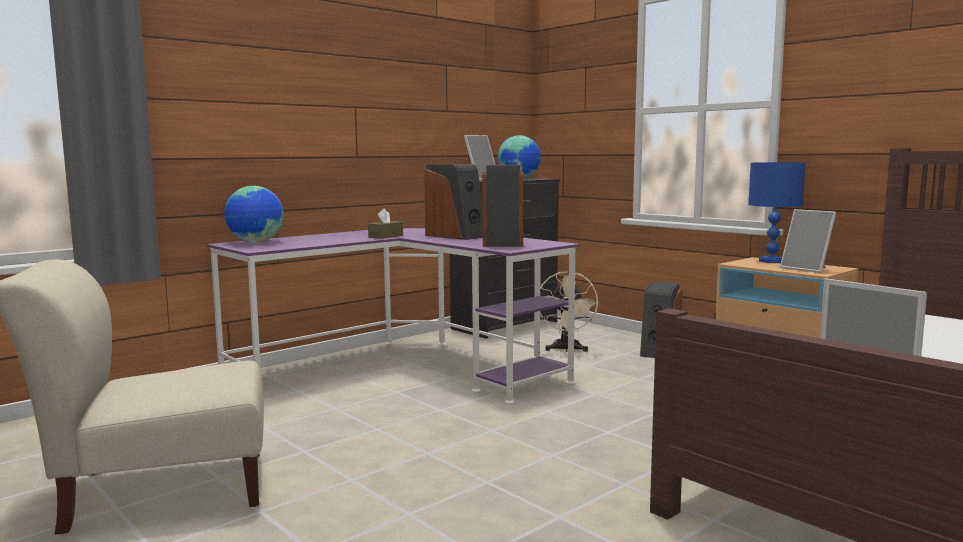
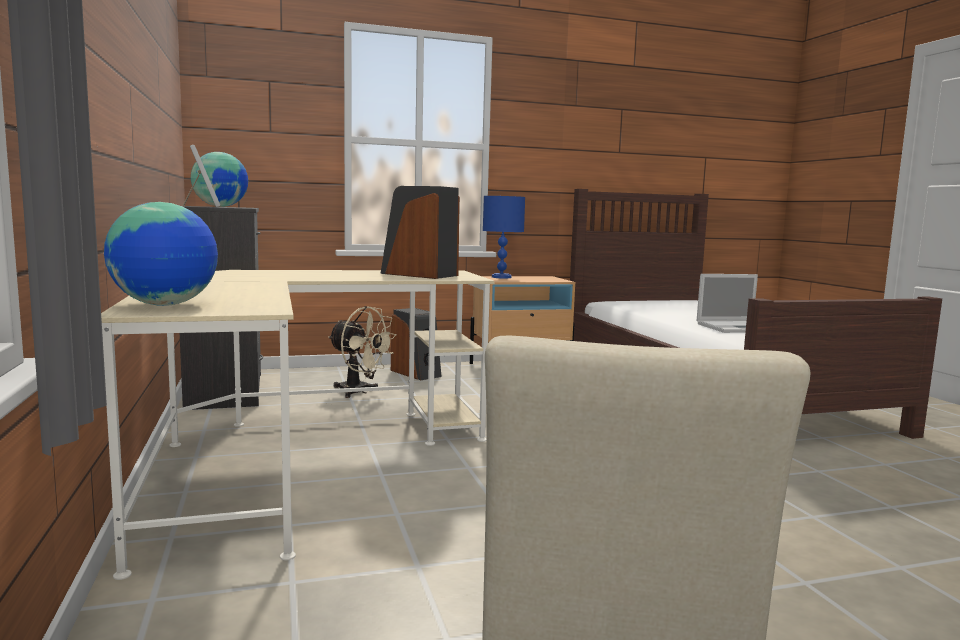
camera: 65 degrees left, 0 degrees up
(385, 236) = (263, 281): brown tissue box -> none
(400, 369) = (298, 458): purple desk -> beige desk
(456, 236) = (327, 274): speaker -> none
(807, 269) = (544, 279): picture frame -> none

